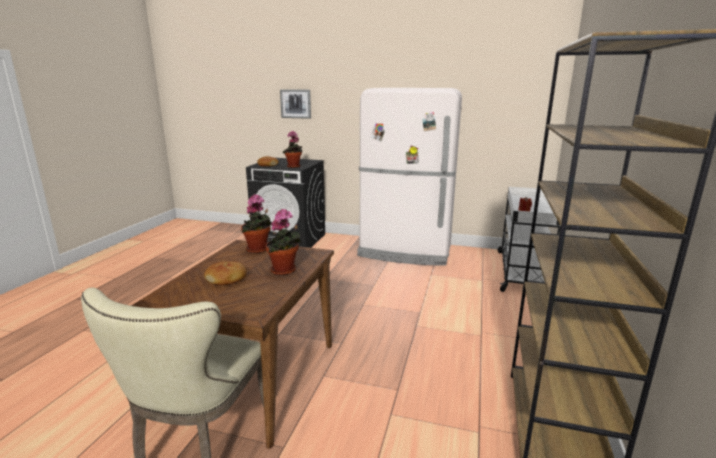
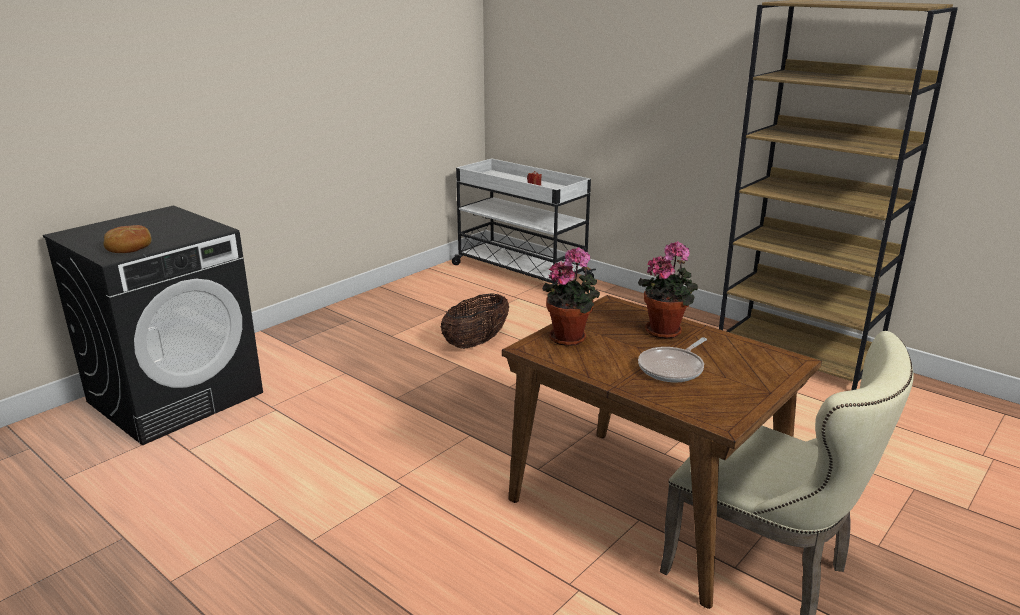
camera: 65 degrees left, 5 degrees up
(227, 279) = (673, 368): bread -> frying pan
(294, 167) = (195, 231): potted plant -> none
(296, 103) = (77, 92): picture -> none
(405, 283) = (476, 342): none -> basket
(406, 251) = (375, 314): white fridge -> none

